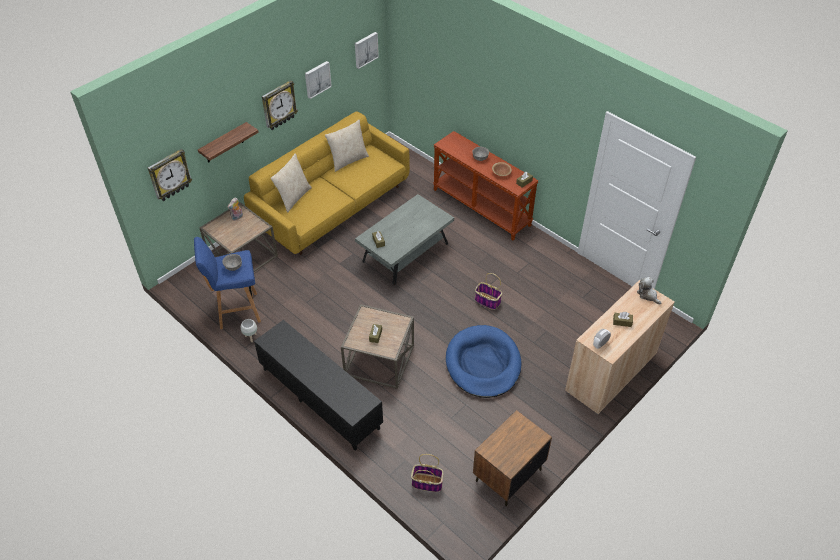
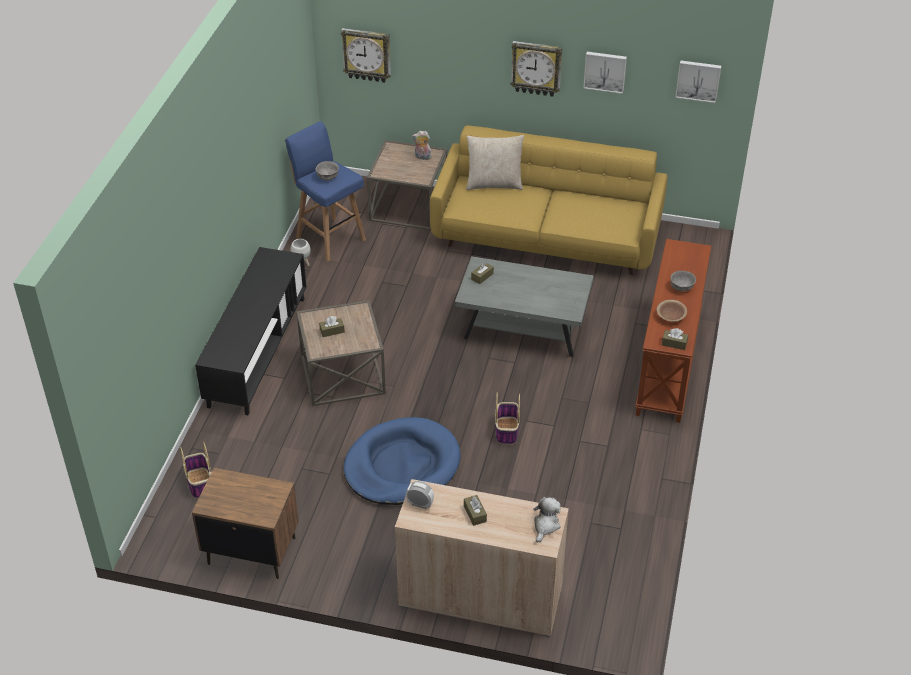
camera: 60 degrees right, 5 degrees down
(224, 143) = (446, 65): shelf -> none
(348, 160) = (596, 197): beige pillow -> none

